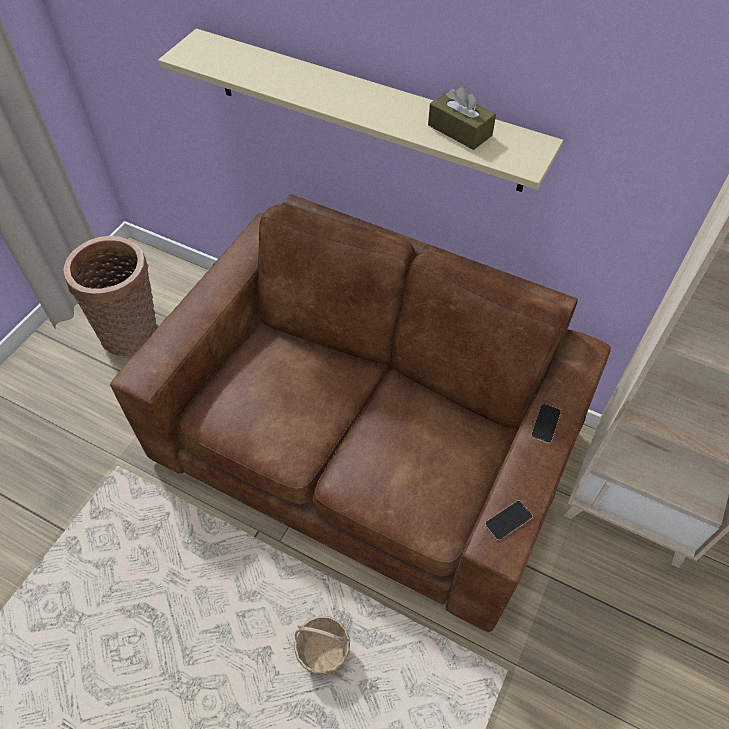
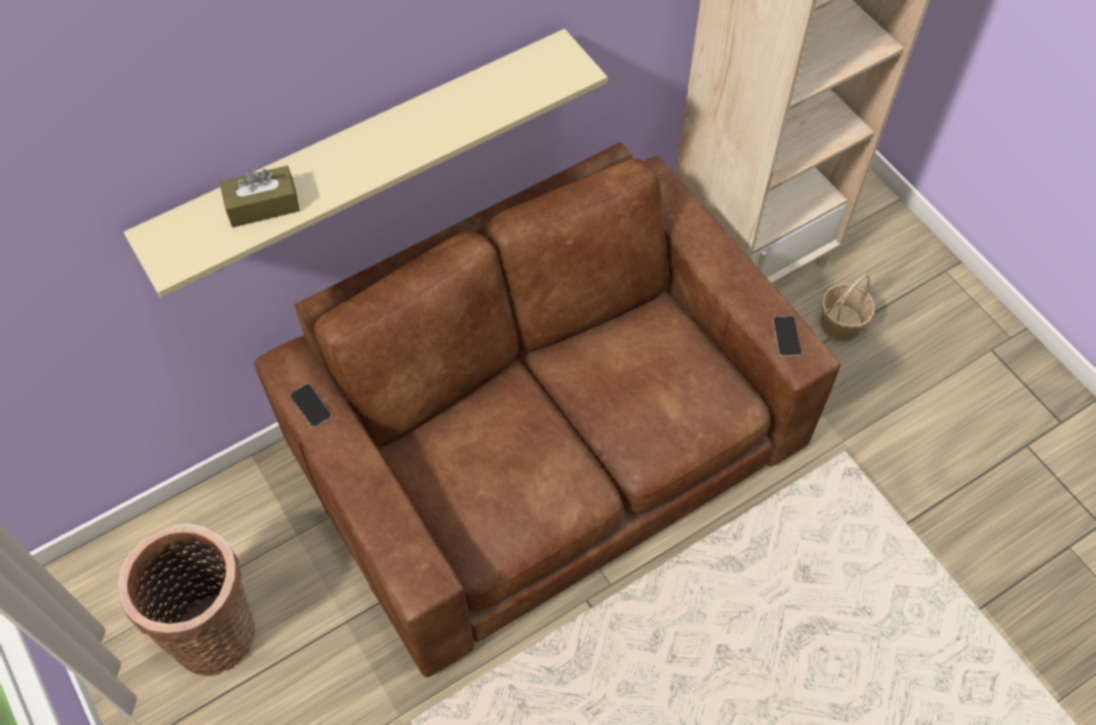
camera: 60 degrees left, 5 degrees up
(324, 653) = (750, 598): basket -> basket (841, 323)
(459, 130) = (496, 92): brown tissue box -> brown tissue box (263, 205)
(545, 424) = (710, 253): phone -> phone (311, 406)

